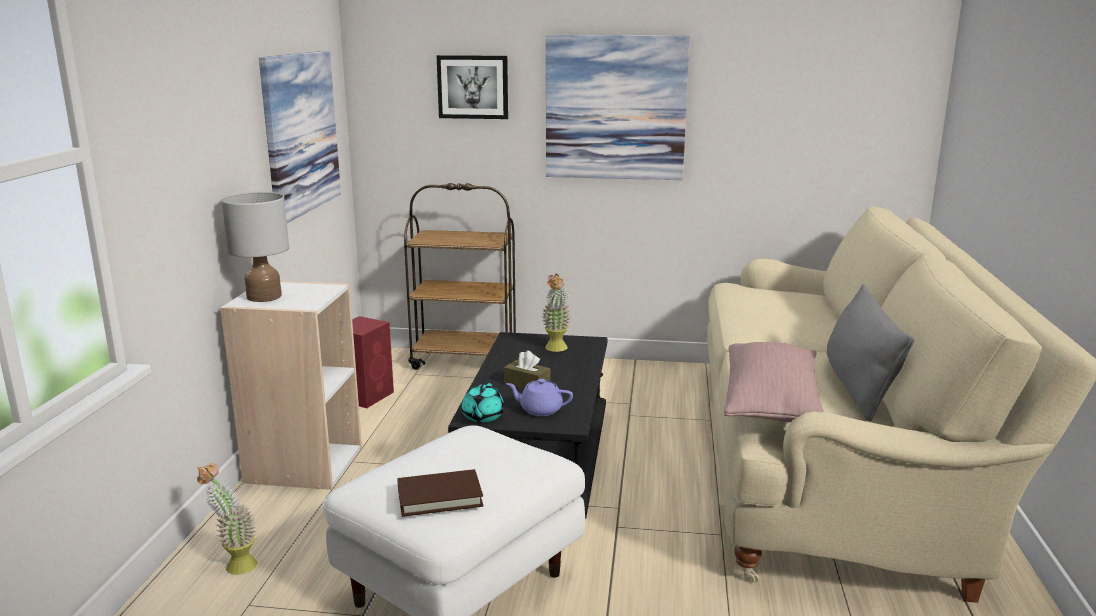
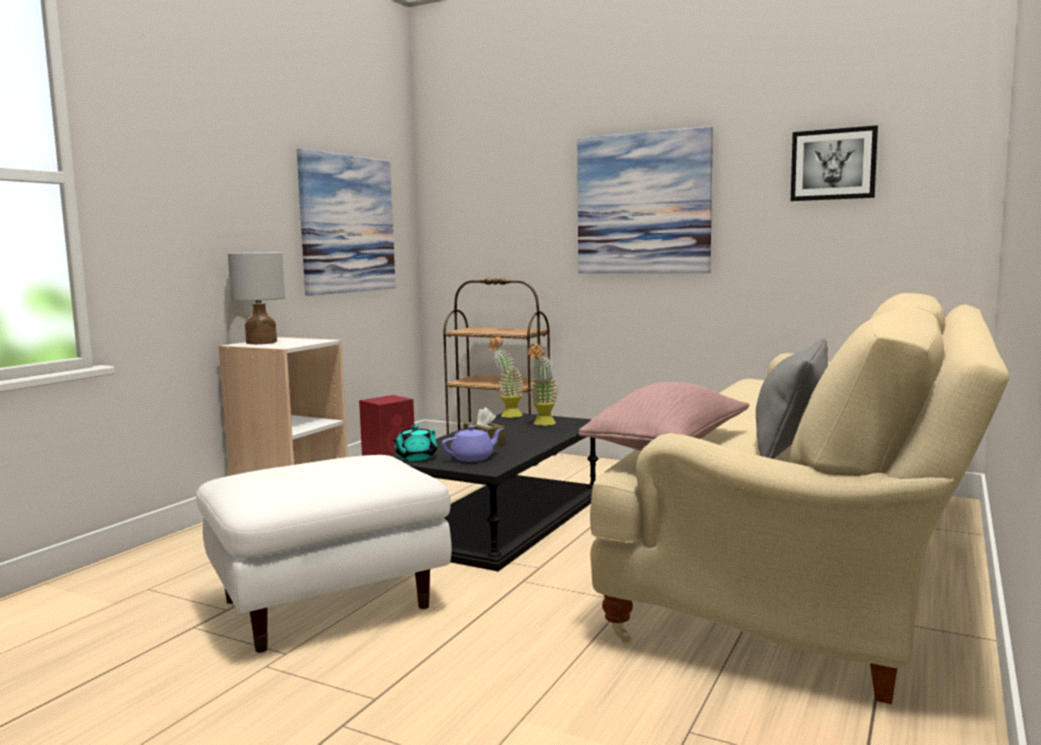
camera: 20 degrees right, 10 degrees down
(234, 564) = (166, 562): potted plant -> potted plant (506, 415)
(439, 497) = (279, 485): brown book -> none
(473, 87) = (516, 191): picture -> picture (833, 164)
(540, 410) = (473, 458): purple teapot -> purple teapot turned 120 degrees clockwise

